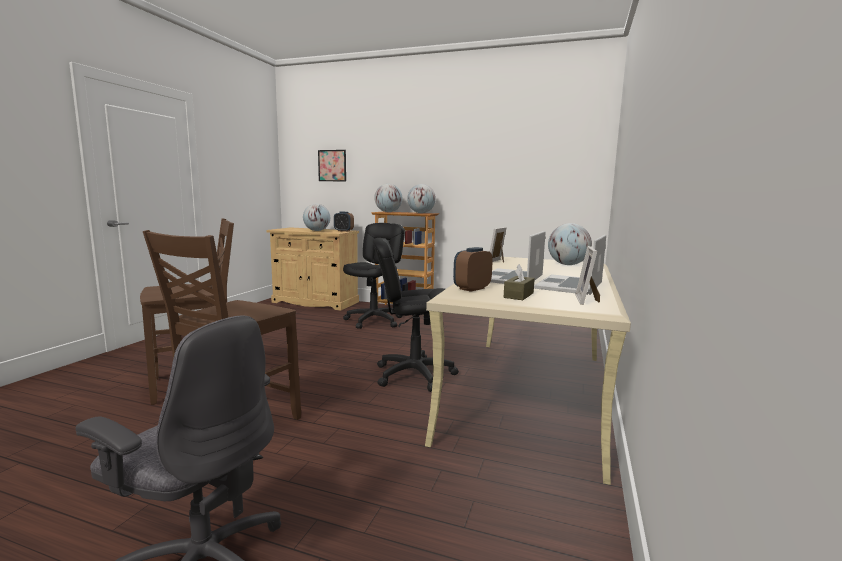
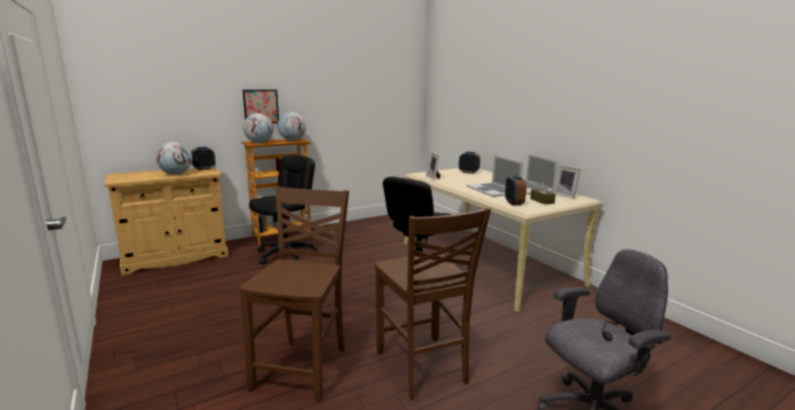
camera: 50 degrees left, 5 degrees up
(332, 165) = (165, 92): picture -> picture (261, 106)
(374, 321) = (286, 254): black office chair -> black office chair turned 60 degrees clockwise
(567, 265) = (468, 172): globe -> alarm clock

